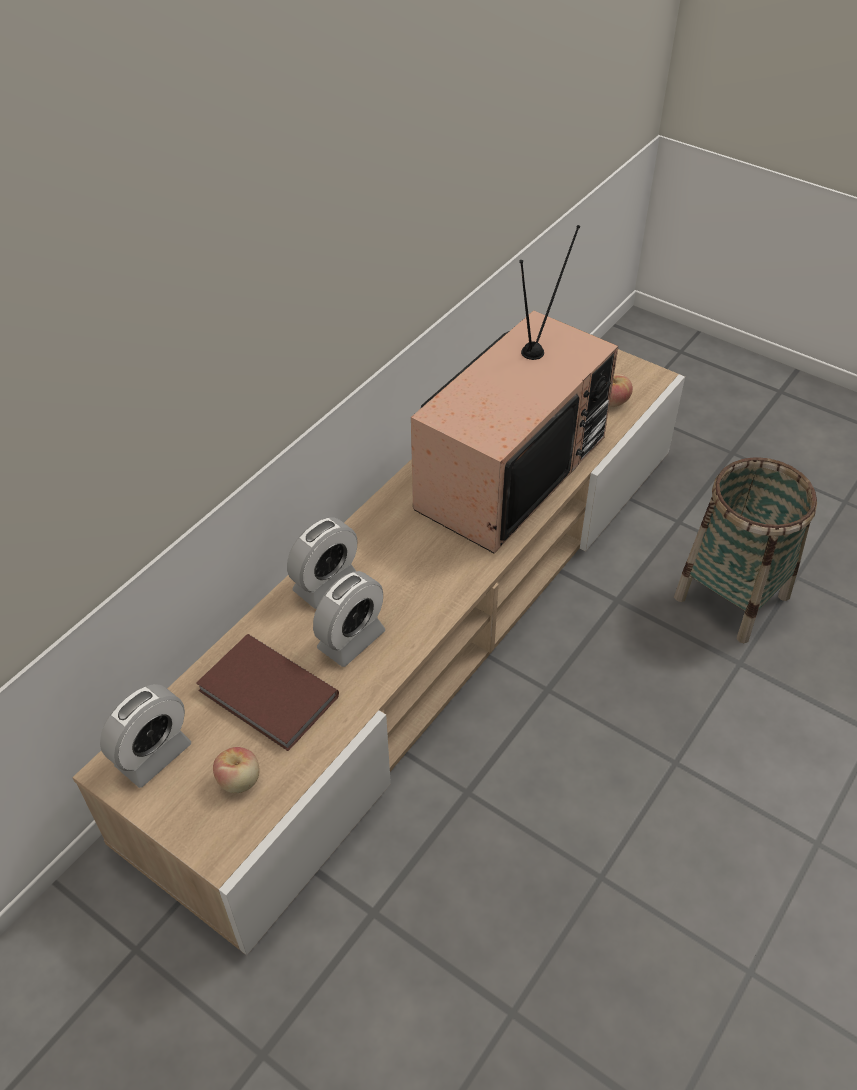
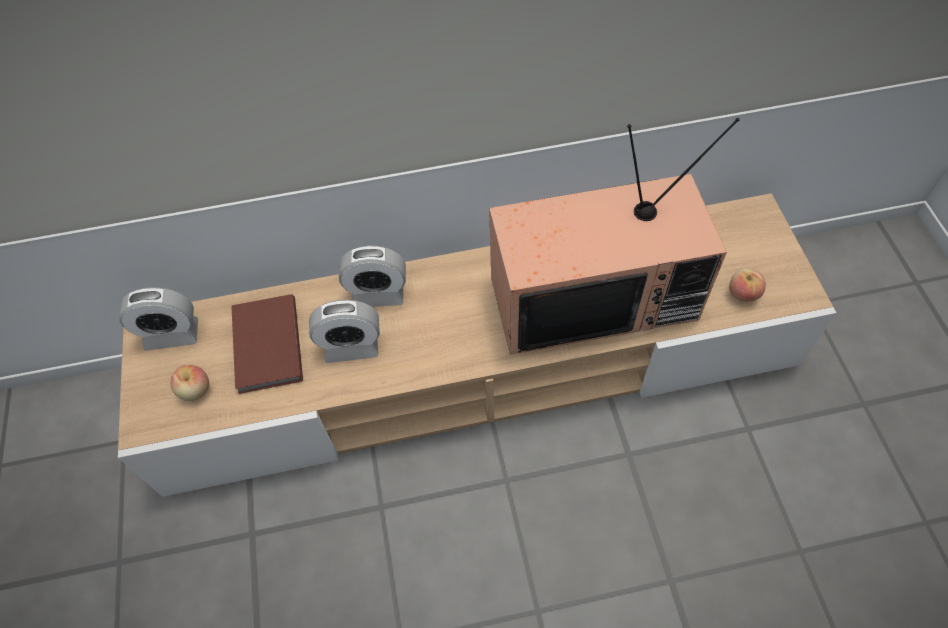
camera: 45 degrees right, 10 degrees up
(732, 597) = (724, 524): basket -> none

